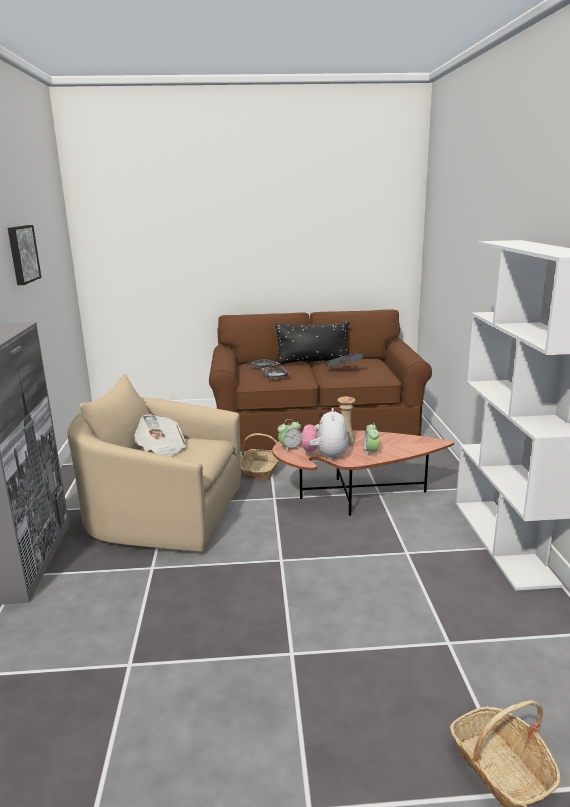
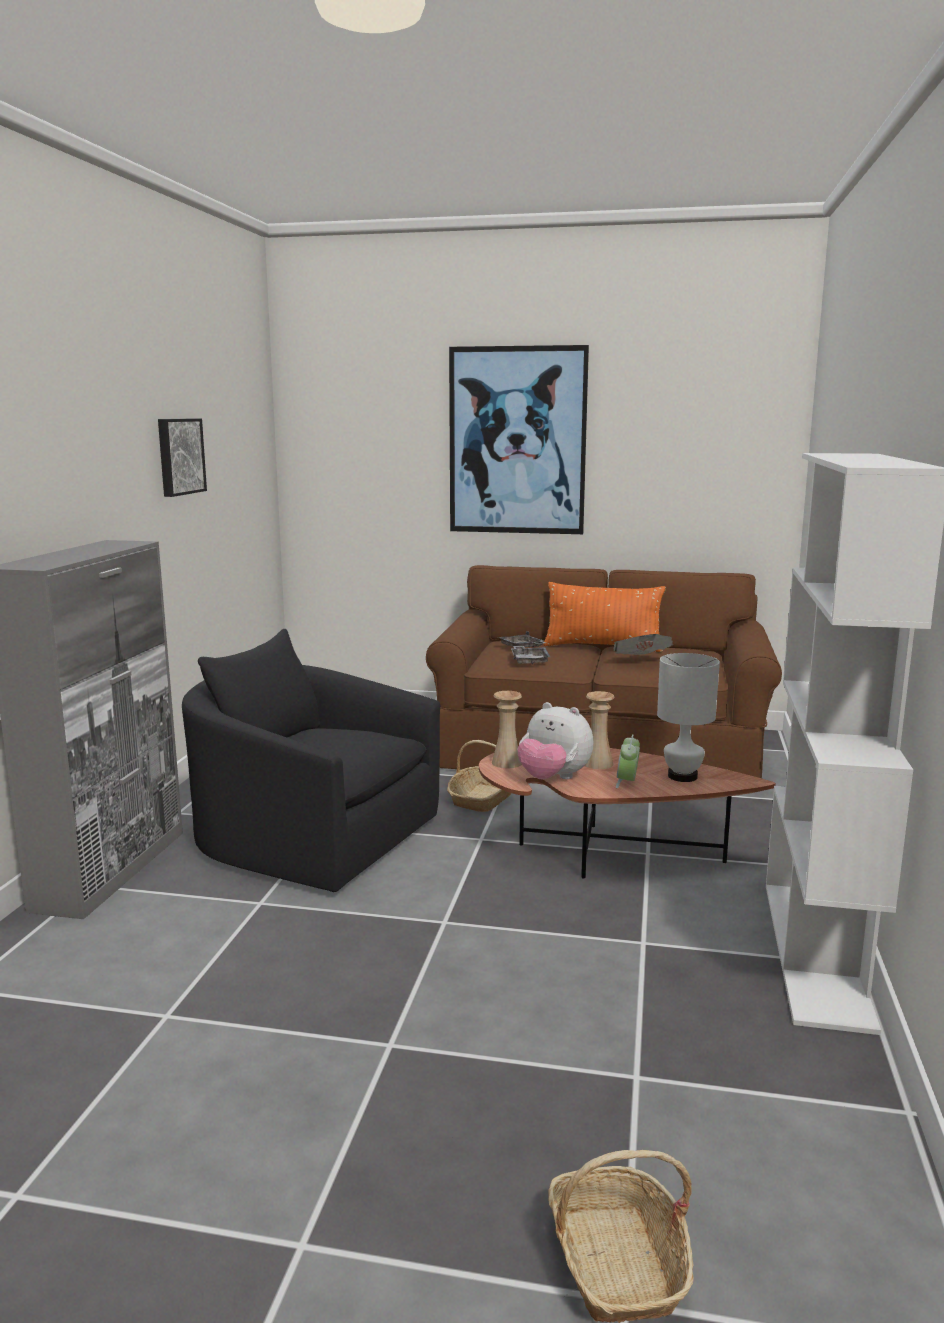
camera: 15 degrees right, 5 degrees down
(161, 449) = (311, 739): newspaper -> none
(162, 514) = (311, 838): beige armchair -> black armchair
(243, 230) = (517, 441): none -> picture
(290, 448) = (507, 762): alarm clock -> beige vase
(313, 362) = (603, 647): black pillow -> orange pillow
(325, 456) = (553, 778): plush toy -> plush toy turned 75 degrees counterclockwise
(400, 444) = (682, 776): none -> white table lamp

